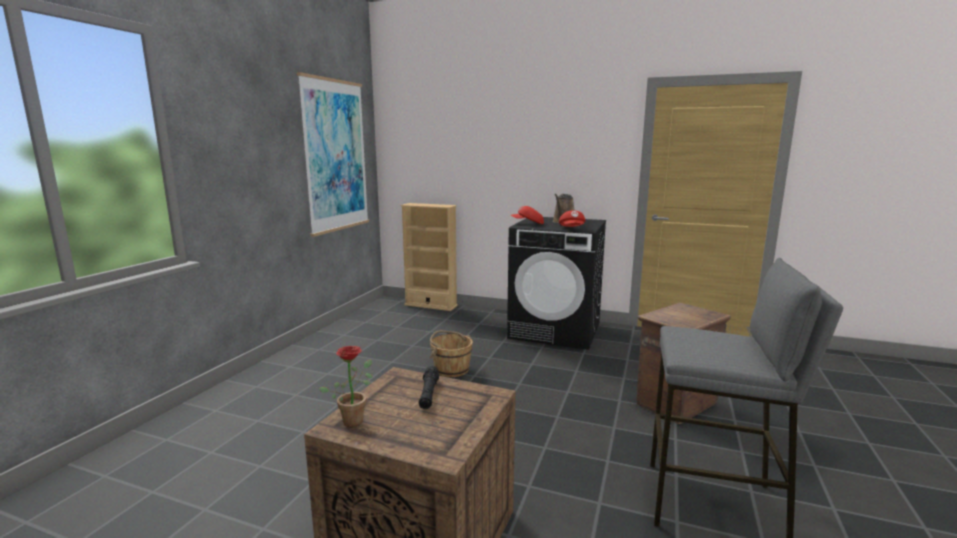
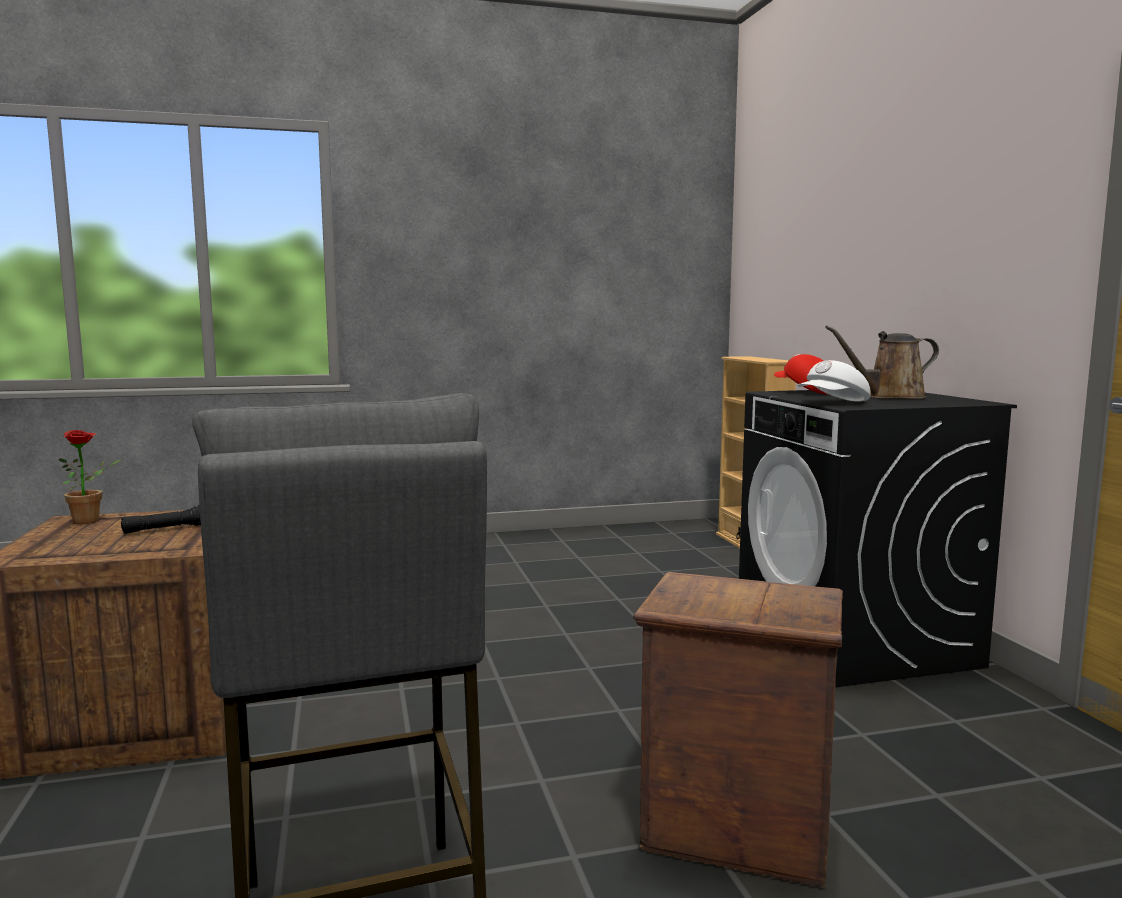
camera: 55 degrees right, 5 degrees down
(335, 156) = (622, 273): picture -> none
(451, 369) = (562, 616): brown bucket -> none
(572, 229) = (834, 403): red cap -> white cap

